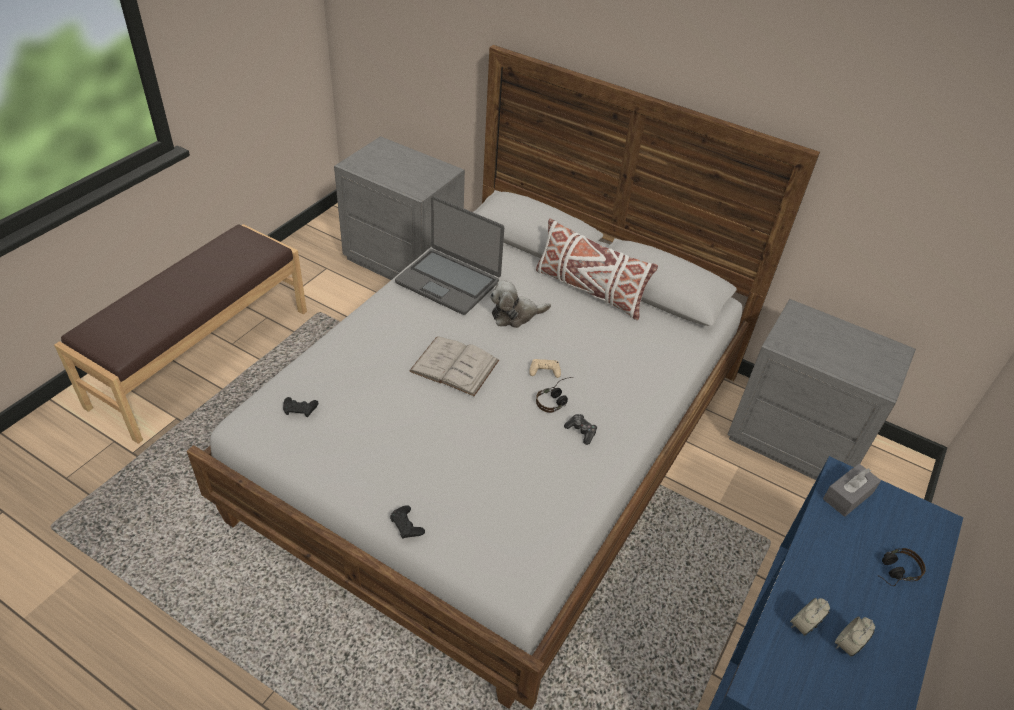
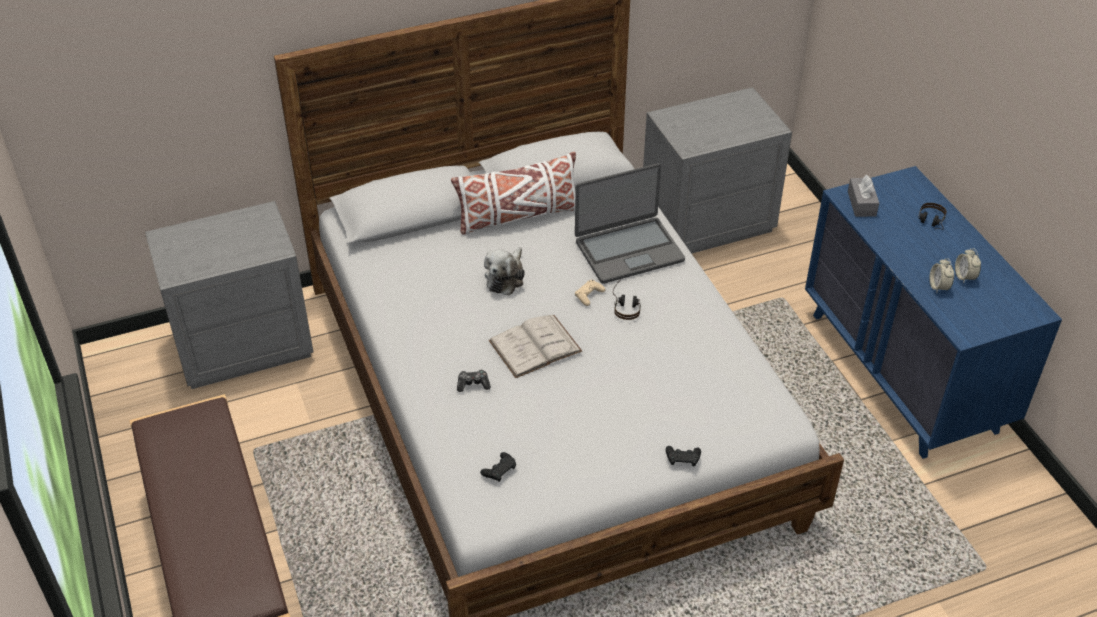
camera: 50 degrees left, 0 degrees up
(448, 281) = (420, 297): laptop -> laptop (628, 250)
(581, 431) = (671, 310): game controller -> game controller (473, 384)

